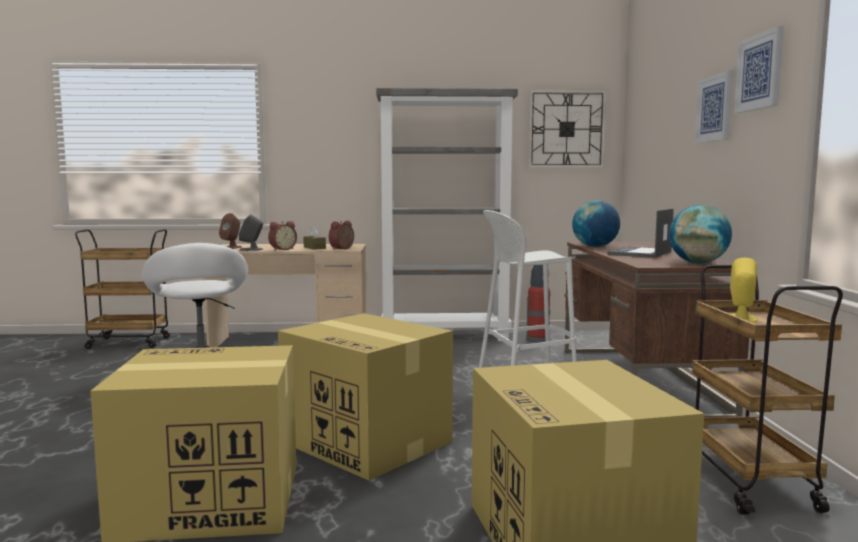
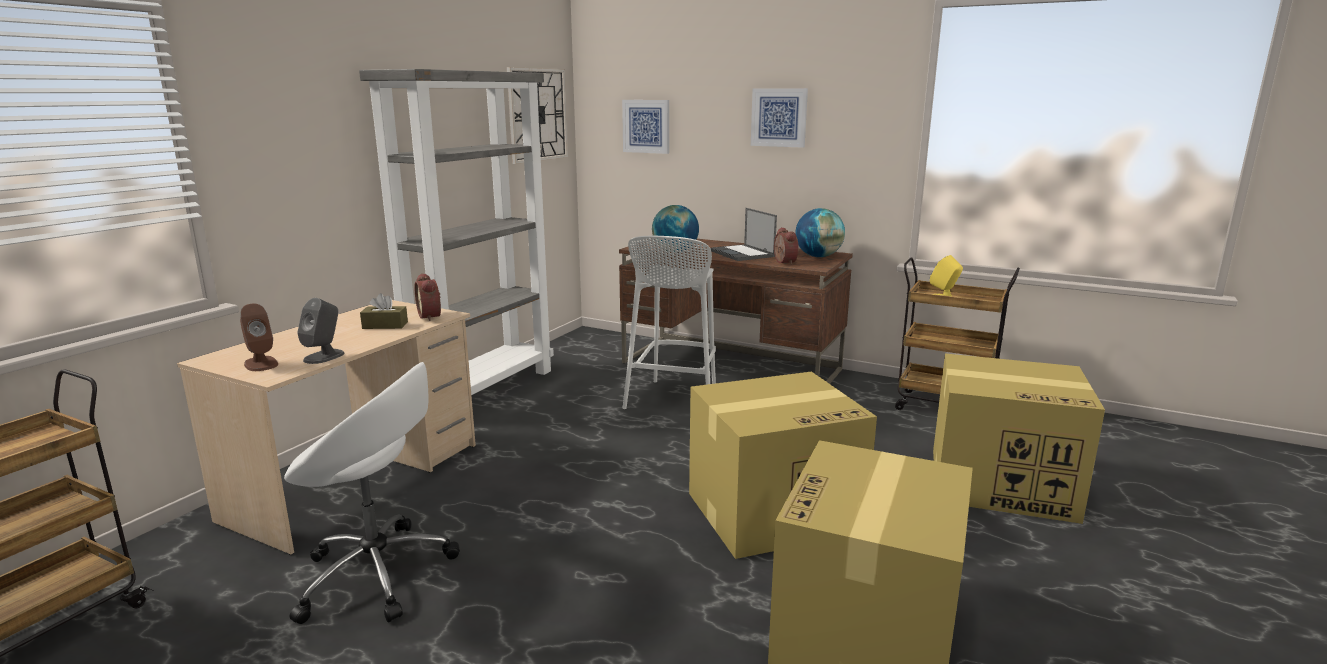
camera: 60 degrees left, 10 degrees up
(282, 249) = (363, 341): alarm clock -> alarm clock (783, 262)
(537, 340) = (567, 360): fire extinguisher -> none
(760, 72) = (850, 97): picture -> picture (646, 126)

